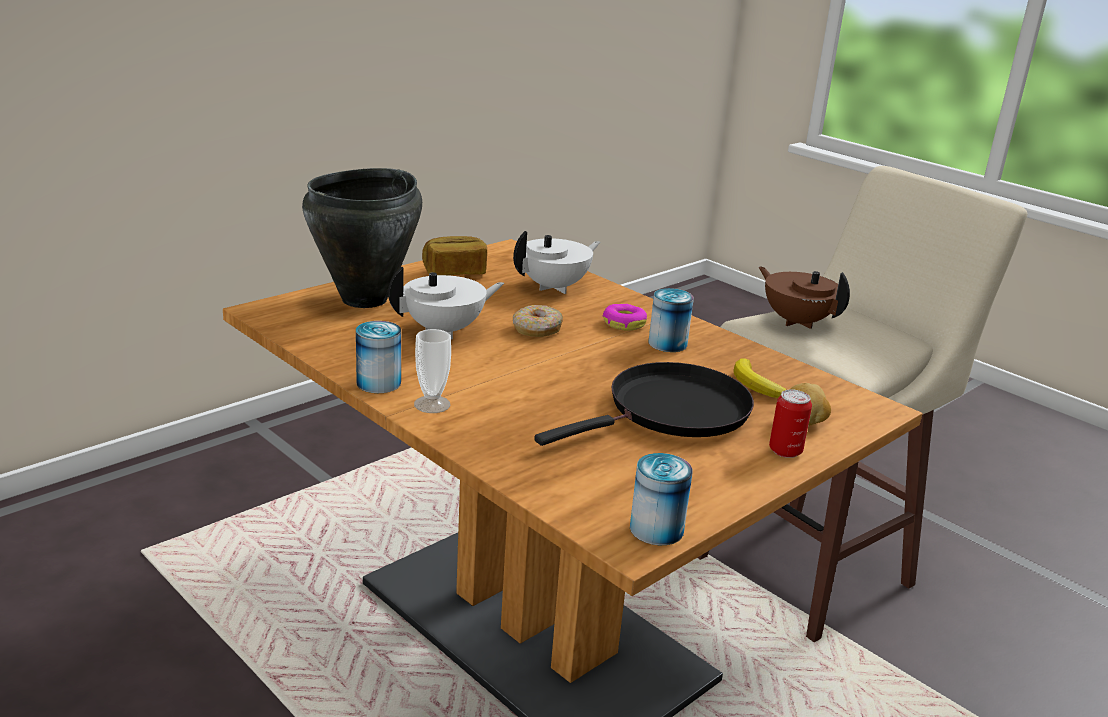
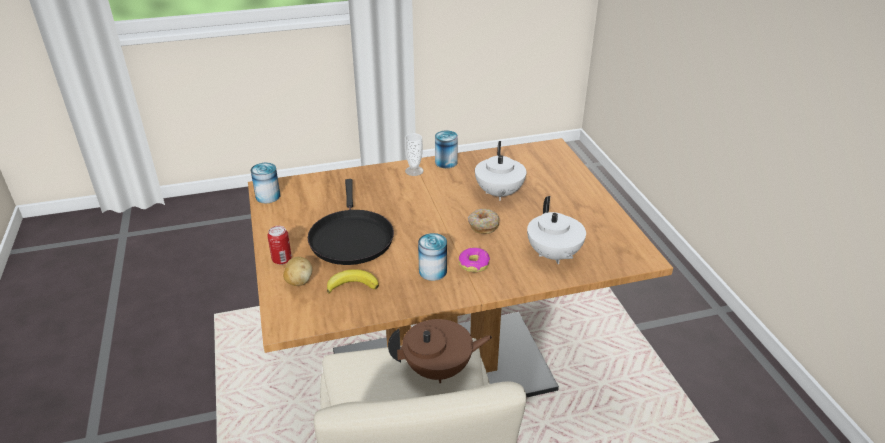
camera: 120 degrees right, 10 degrees up
(365, 299) = (557, 178): black cooking pot -> none
(455, 272) = (597, 220): bread -> none

